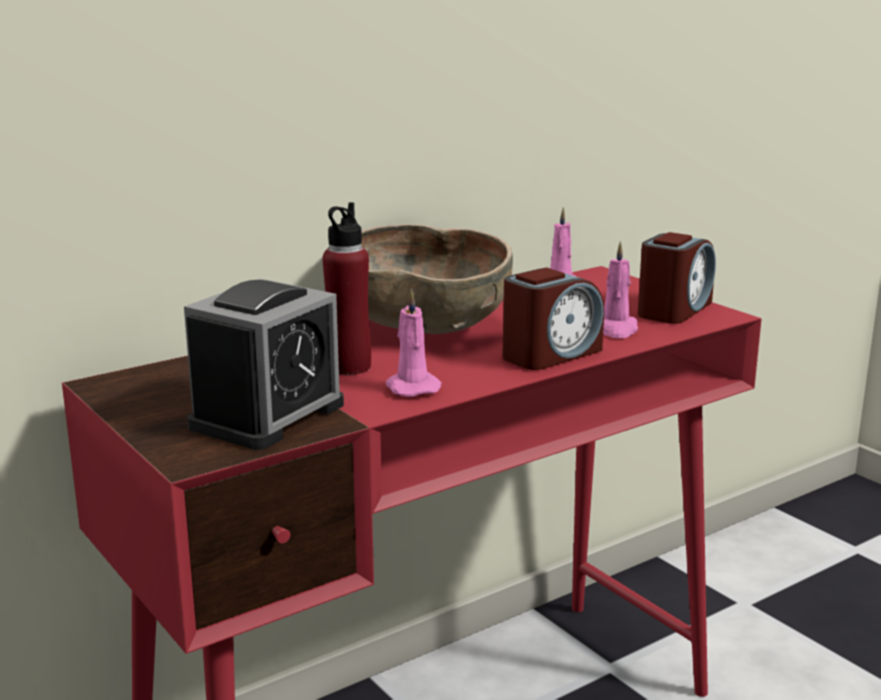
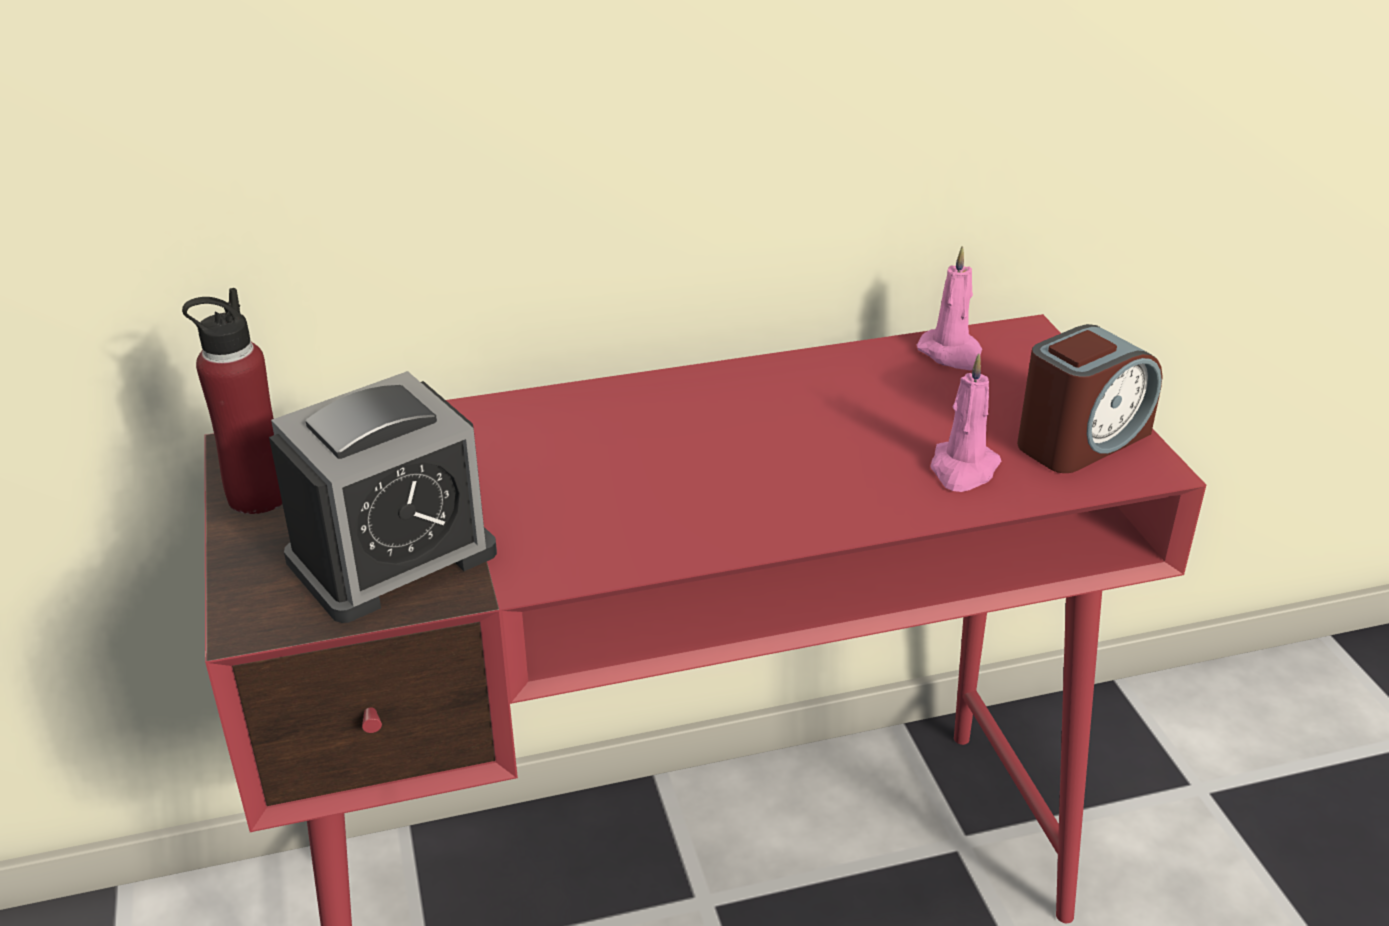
camera: 20 degrees right, 15 degrees up
(348, 367) = (551, 477): red bottle -> red bottle (258, 496)
(411, 387) = (602, 538): pink candle -> none
(424, 325) = (703, 407): brown bowl -> none
(550, 354) = (833, 507): alarm clock -> none

